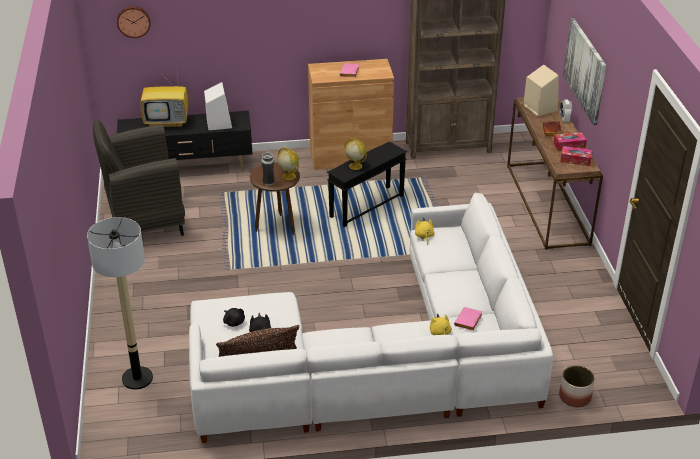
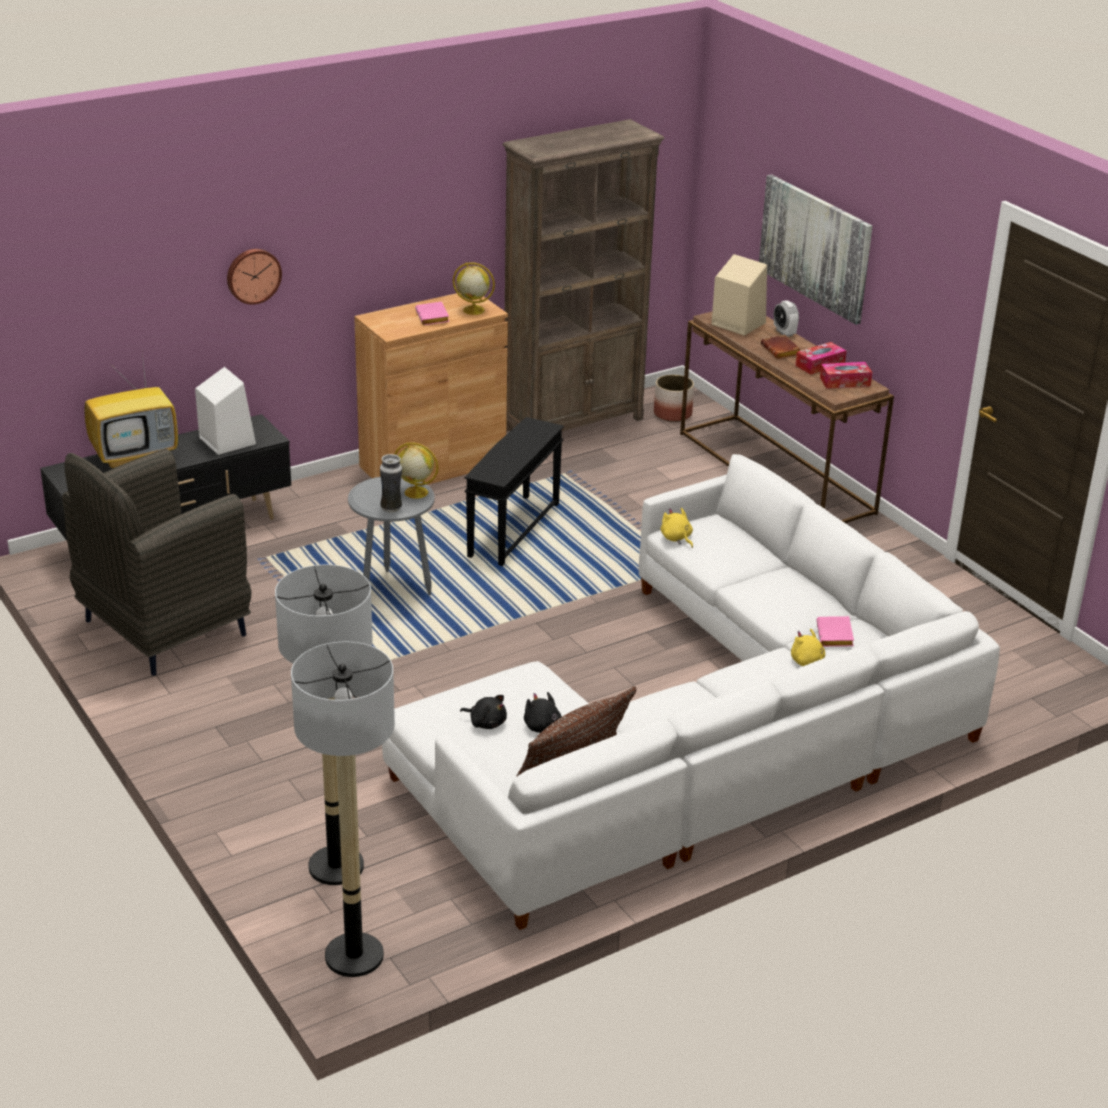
camera: 25 degrees left, 5 degrees down
(111, 430) = (353, 956): none -> floor lamp
(133, 21) = (66, 279): wall clock -> wall clock (253, 275)
(277, 226) = (393, 588): brown side table -> grey side table
(355, 166) = (502, 460): globe -> globe (473, 310)
(574, 397) = (1008, 715): planter -> planter (672, 414)

